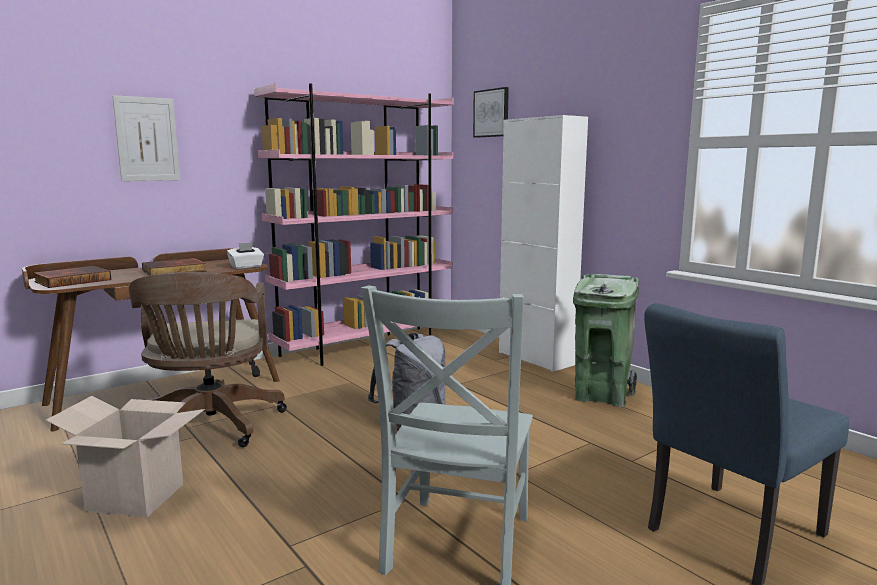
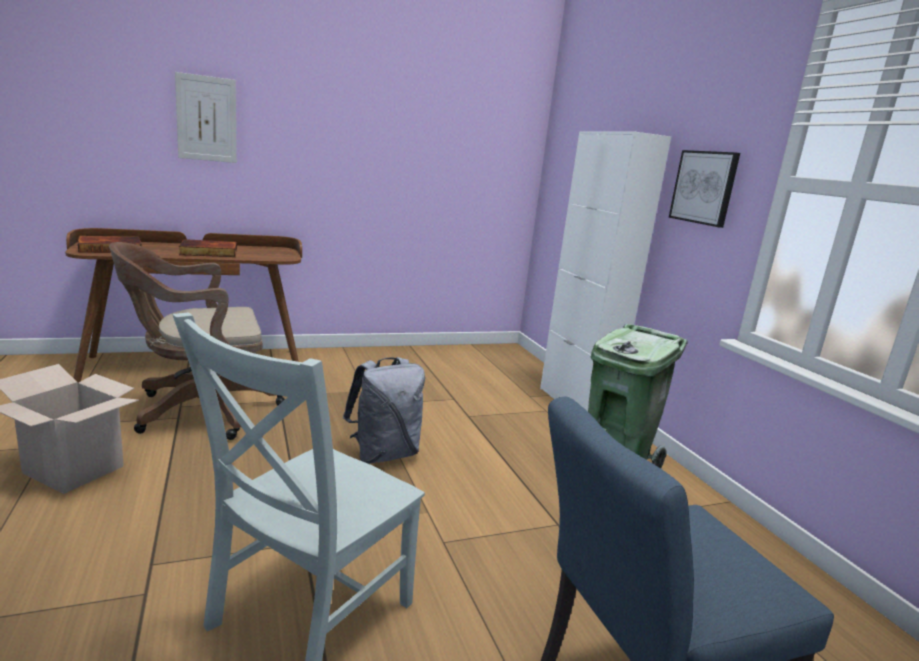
camera: 15 degrees right, 5 degrees up
(210, 427) = (199, 411): brown office chair -> brown office chair turned 60 degrees clockwise
(246, 267) = (278, 258): white tissue box -> none
(366, 347) = (411, 355): pink bookcase -> none
(491, 113) = (582, 123): picture -> picture (704, 187)

